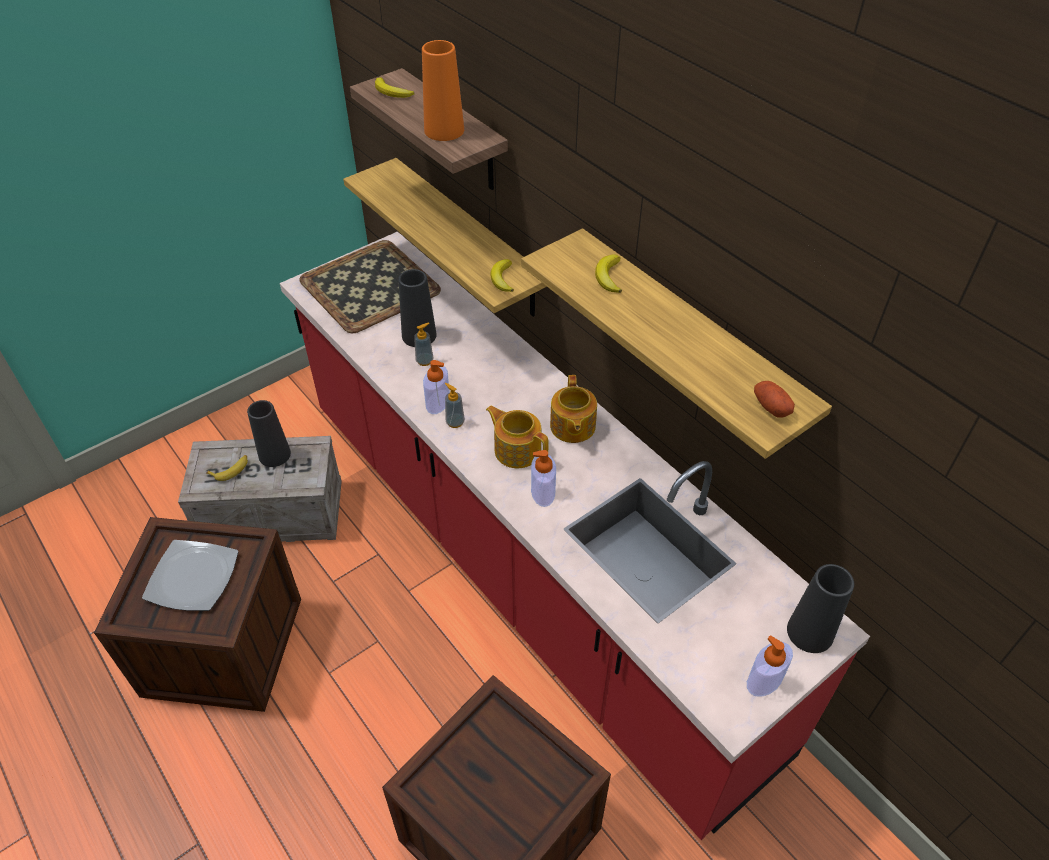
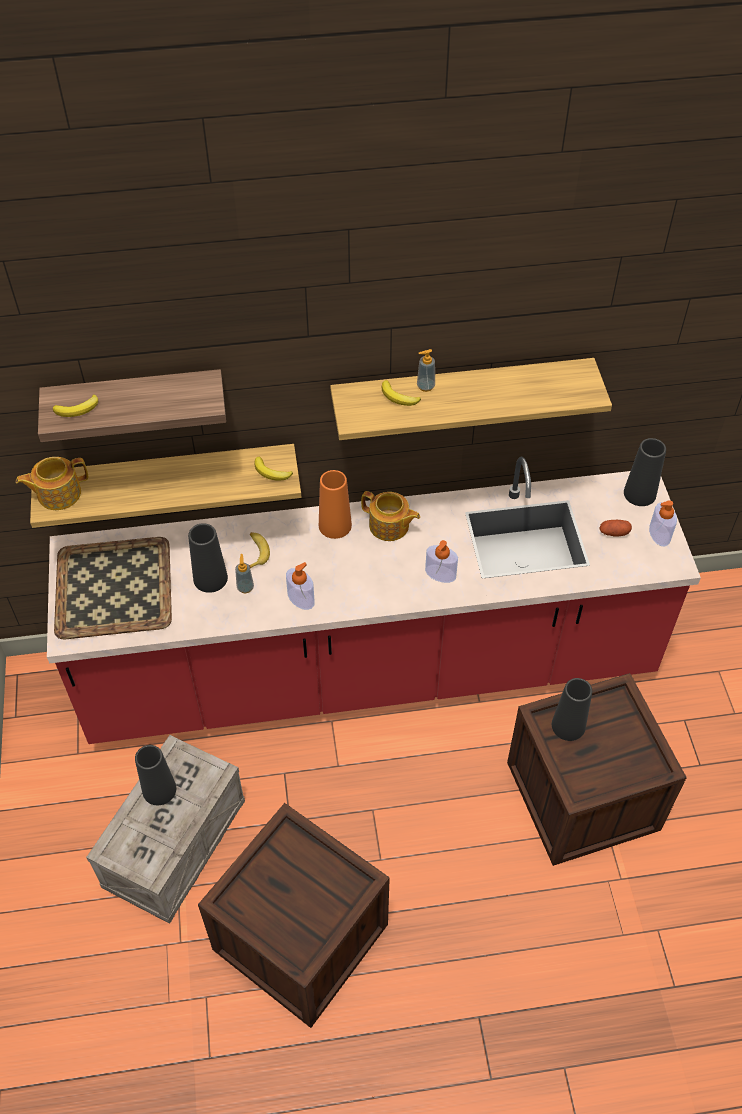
camera: 60 degrees left, 5 degrees up
(192, 578) = (291, 890): plate -> none
(231, 470) = (151, 834): banana -> banana (256, 551)
(444, 130) = (173, 400): orange vase -> orange vase (335, 525)
(455, 422) = (332, 596): soap dispenser -> soap dispenser (425, 386)
(500, 738) = (568, 726): none -> black vase
(517, 449) = (388, 570): teapot -> teapot (58, 493)
(771, 407) = (578, 384): potato -> potato (614, 532)

